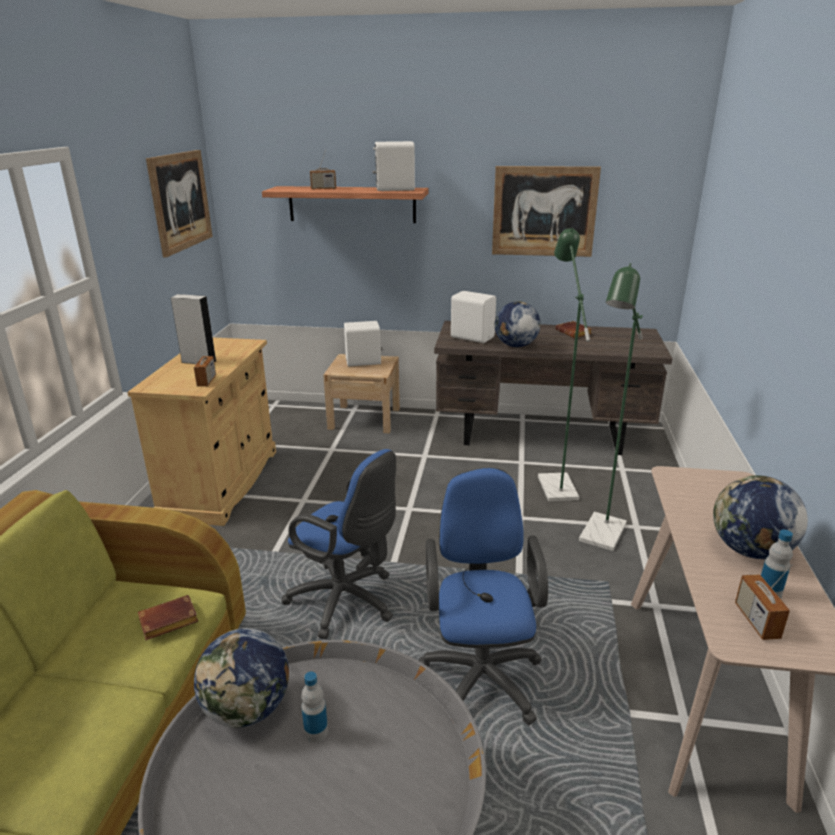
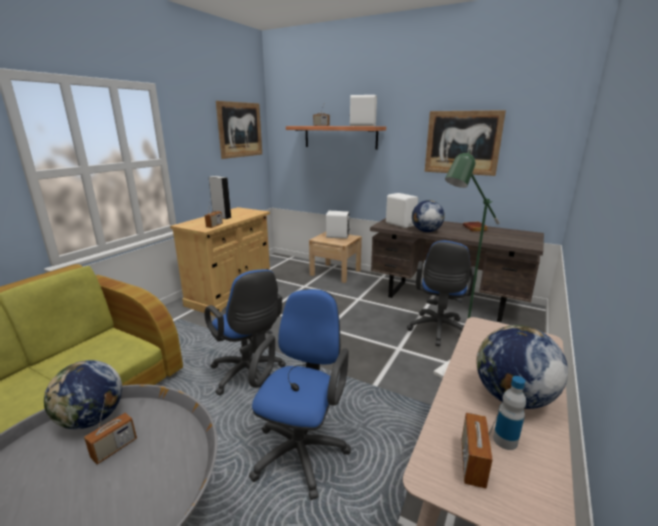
camera: 20 degrees right, 5 degrees down
(167, 623) = (114, 356): brown book -> none
(316, 732) = (114, 448): bottle -> radio
(555, 483) = (438, 331): green floor lamp -> blue office chair

